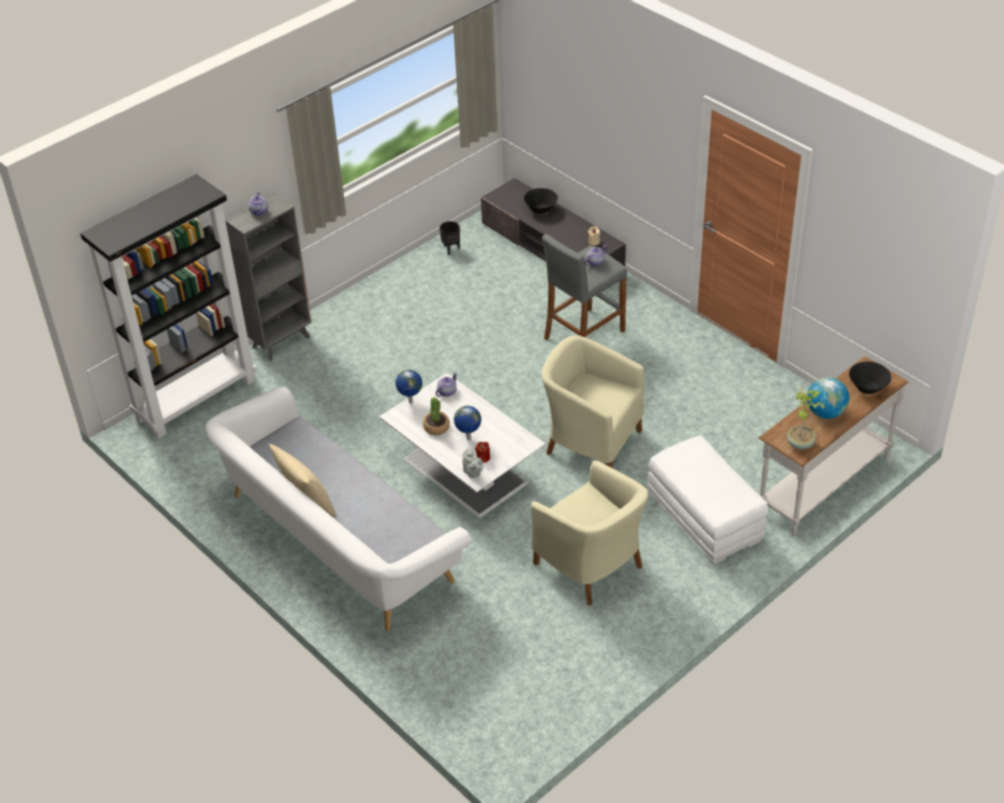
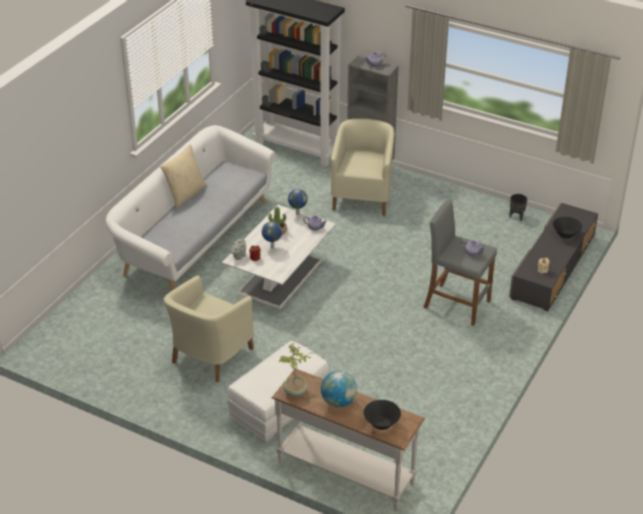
camera: 70 degrees right, 5 degrees down
(590, 442) = (336, 331): beige armchair -> beige armchair (362, 197)

